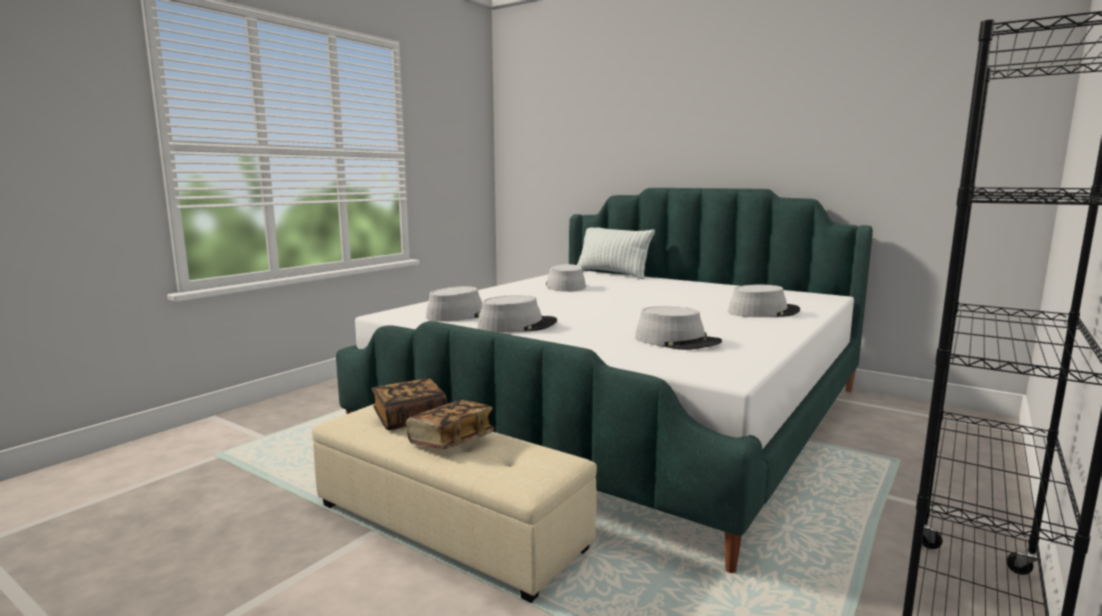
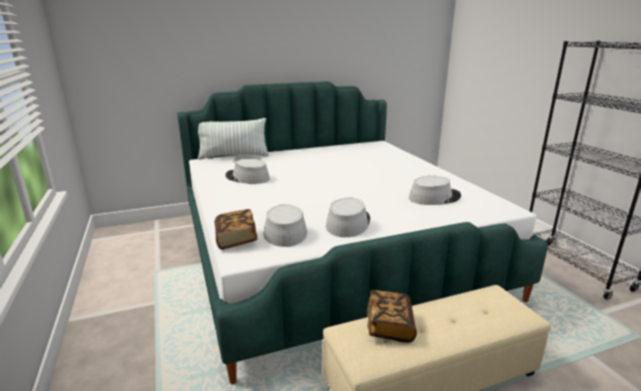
camera: 55 degrees left, 10 degrees up
(451, 441) = (448, 321): book -> book (236, 239)
(763, 312) = (393, 163): grey hat -> none

